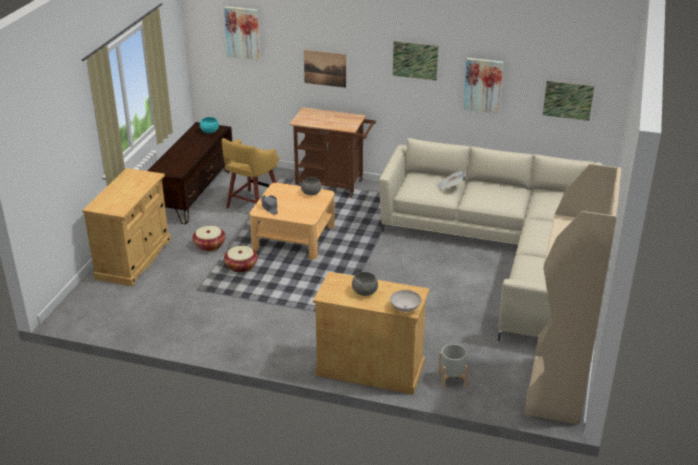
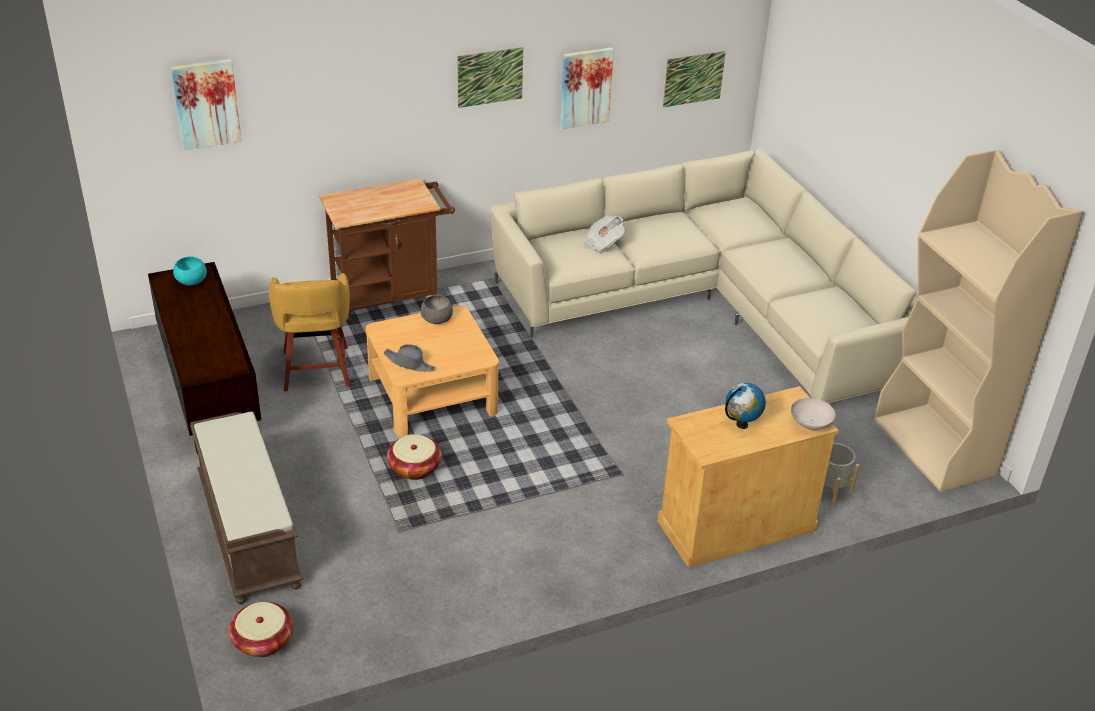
camera: 40 degrees left, 5 degrees up
(134, 259) = (247, 531): beige cabinet -> brown bench
(209, 245) = (332, 458): basket -> basket (263, 641)
(325, 68) = (352, 125): picture -> none
(365, 291) = (742, 425): grey bowl -> globe

